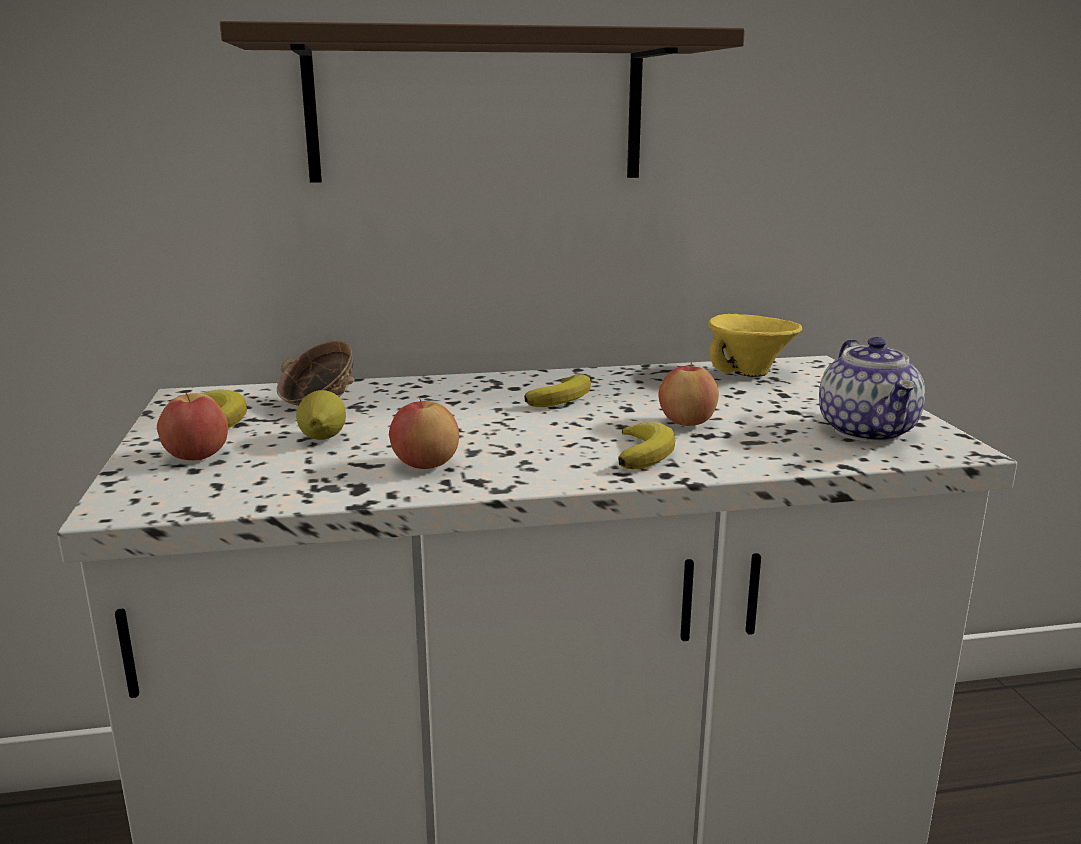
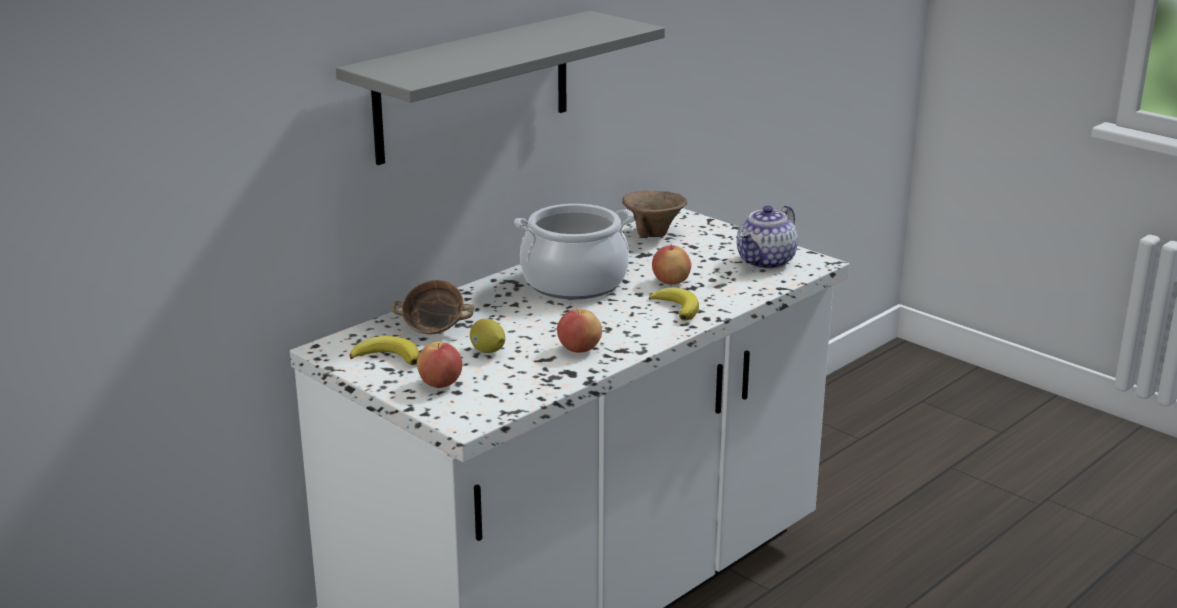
camera: 35 degrees left, 5 degrees up
(477, 109) = (473, 87): brown shelf -> grey shelf
(562, 397) = (574, 282): banana -> cooking pot
(750, 374) = (654, 234): yellow bowl -> brown bowl
(868, 431) = (766, 262): teapot -> teapot turned 75 degrees clockwise

